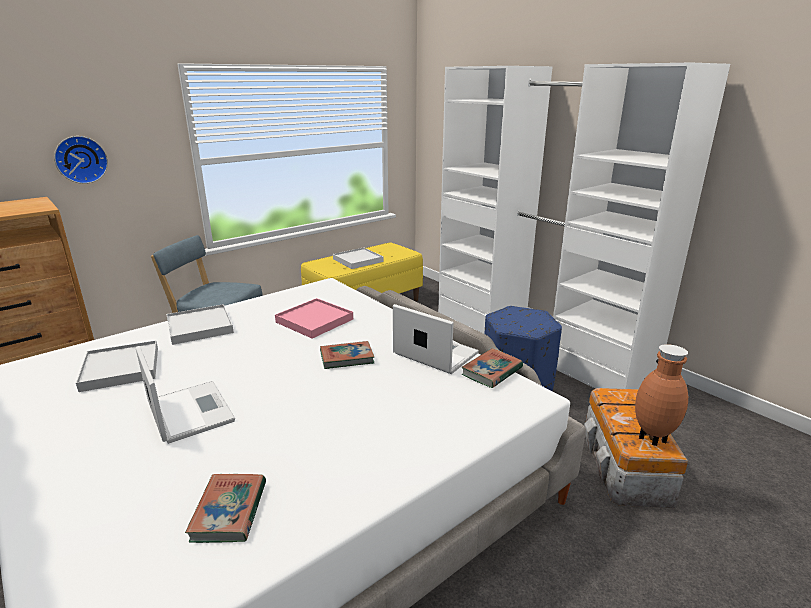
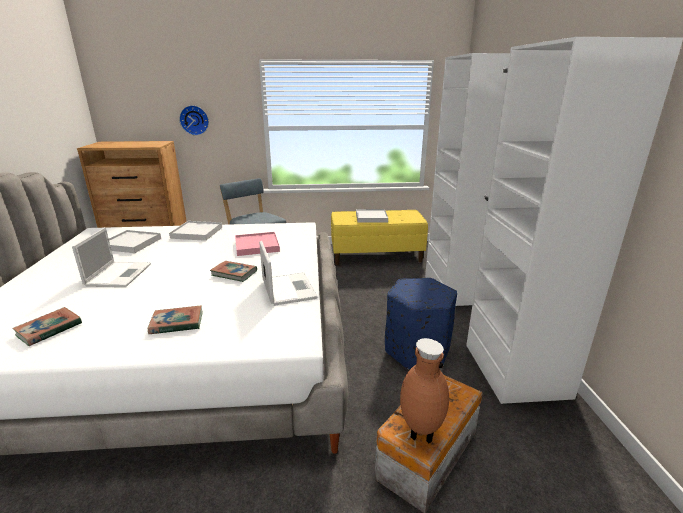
camera: 35 degrees right, 0 degrees up
(492, 371) = (300, 313): book -> book (177, 323)

